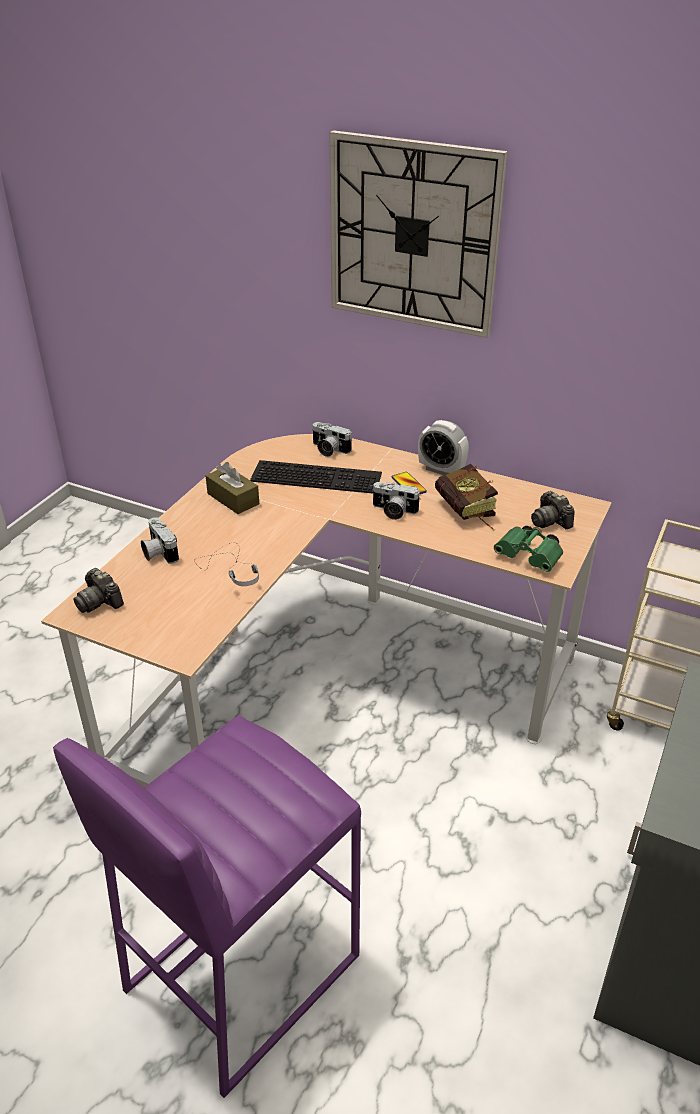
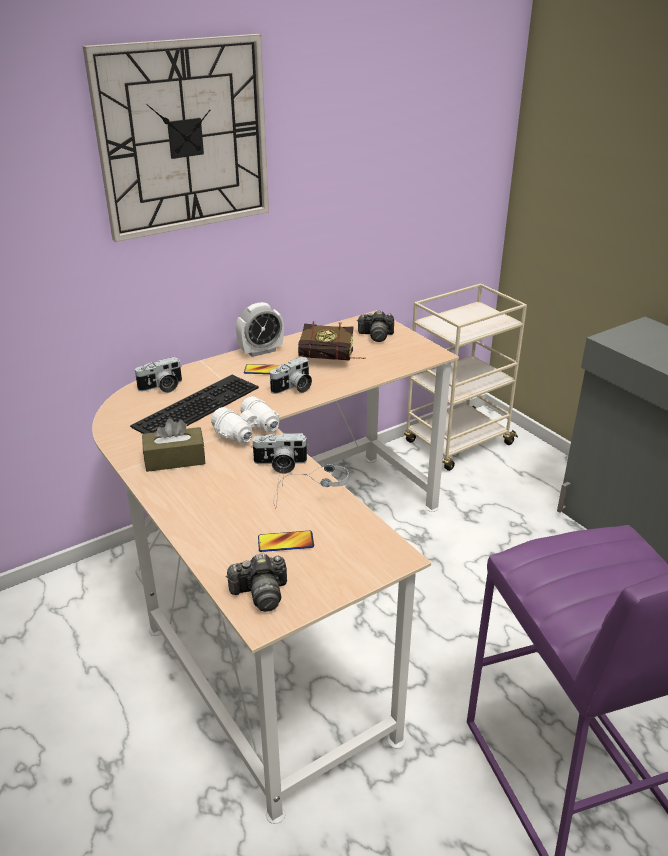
camera: 60 degrees left, 5 degrees down
(158, 552) = (214, 530): camera -> camera (280, 465)
(166, 591) = (285, 542): none -> phone
(301, 516) = (248, 432): none -> white binoculars
(530, 558) = (412, 357): green binoculars -> none

